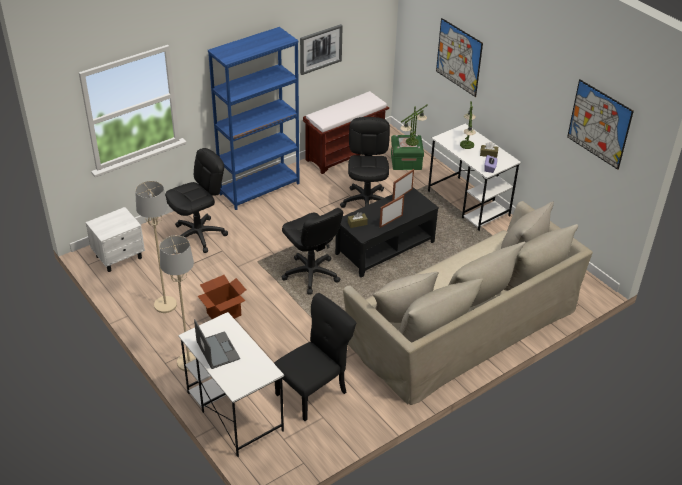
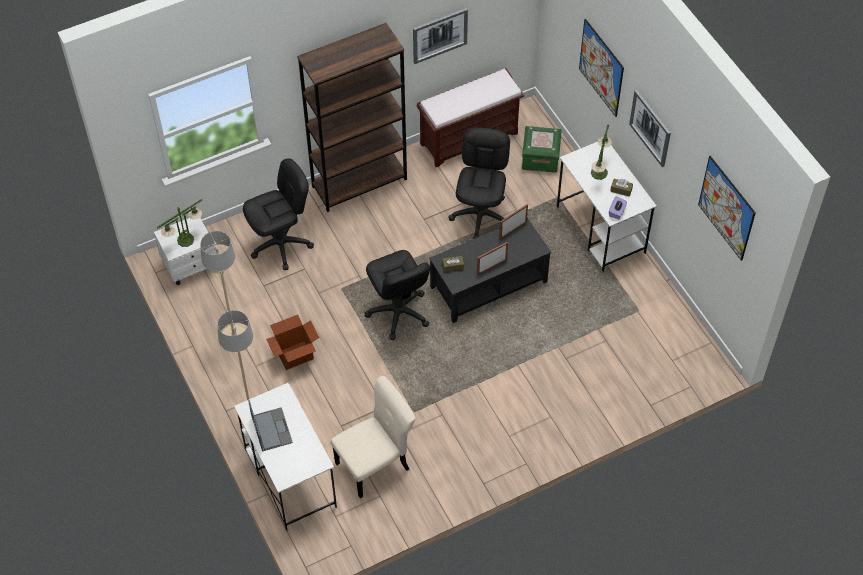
camera: 10 degrees right, 15 degrees up
(260, 188) = (359, 182): blue bookcase -> brown bookcase
(313, 392) = (375, 465): black chair -> beige chair
(412, 142) = (547, 140): table lamp -> table lamp (185, 240)
(462, 324) = (552, 398): beige sofa -> none
(512, 87) = (650, 128): none -> picture

